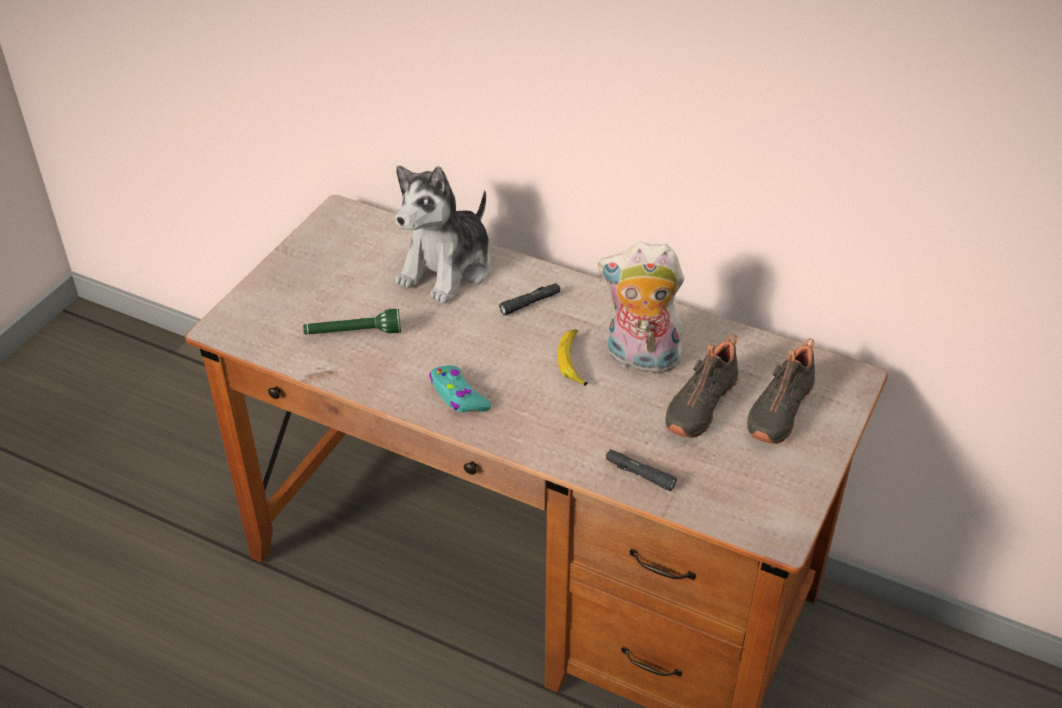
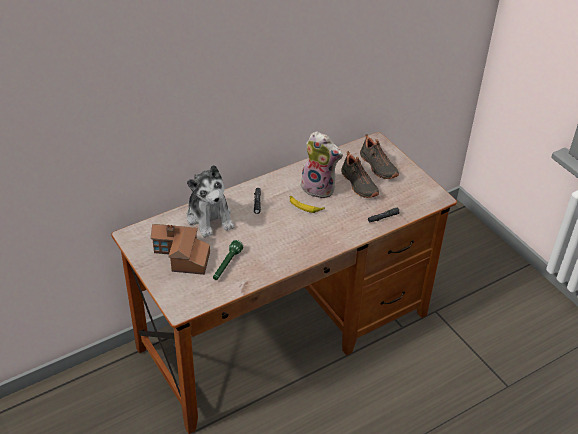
camera: 60 degrees left, 0 degrees up
(335, 279) = (181, 256): none -> toy house
(458, 396) = (297, 248): turquoise game controller -> none
(639, 359) = (320, 188): plush toy -> plush toy turned 105 degrees counterclockwise

